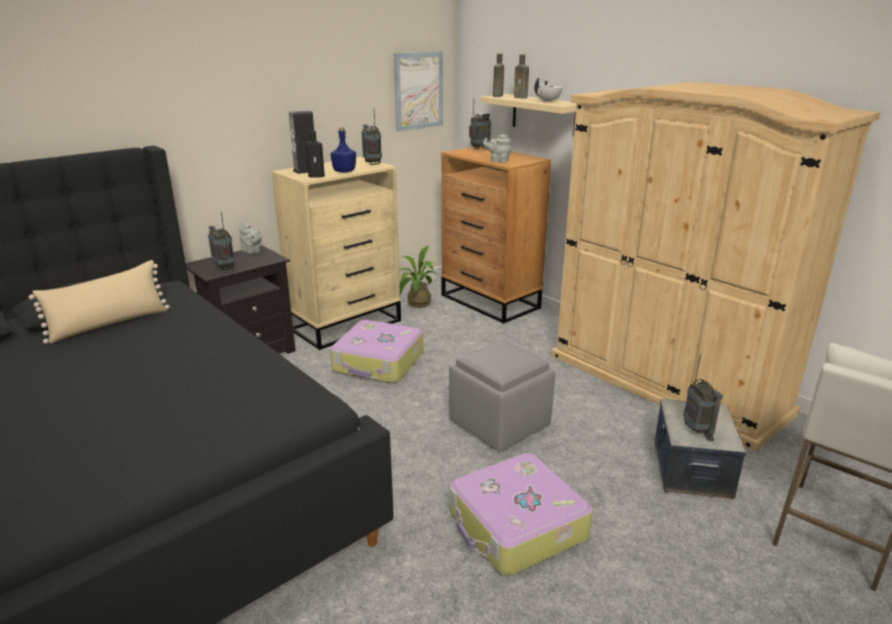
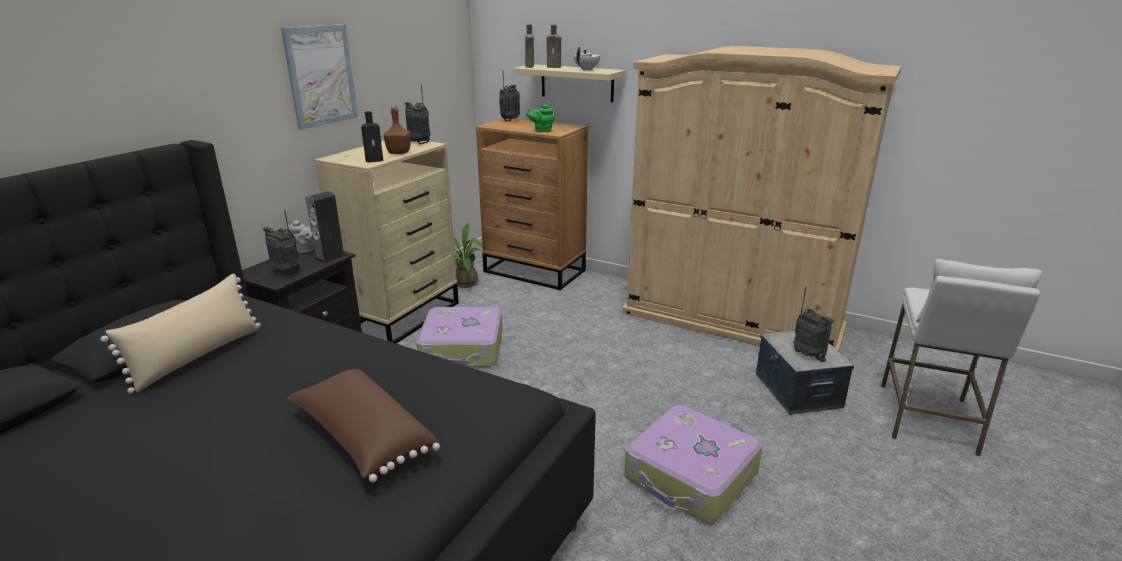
camera: 20 degrees left, 0 degrees up
(169, 411) = (362, 438): none -> brown pillow
(306, 171) = (355, 156): speaker -> speaker (330, 257)
(344, 171) = (398, 153): blue bottle -> brown bottle
(418, 91) = (441, 64): picture -> picture (321, 75)
(498, 161) = (542, 131): grey teapot -> green teapot
(500, 424) = (617, 385): grey ottoman -> none

